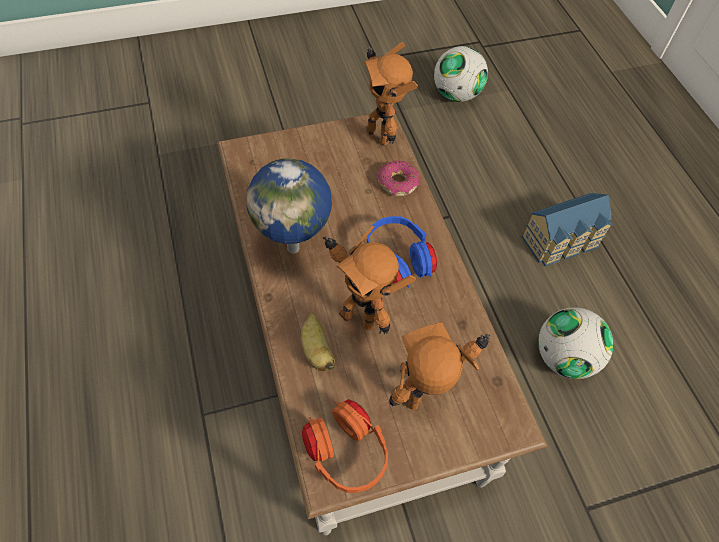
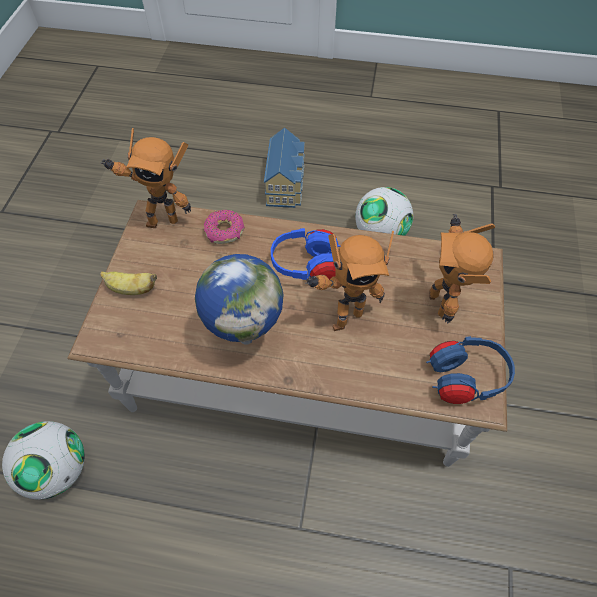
camera: 60 degrees left, 0 degrees up
(316, 350) = (362, 362): banana -> banana (131, 289)
(345, 453) = (464, 379): orange headphones -> blue headphones
(456, 94) = (95, 175): football -> football (58, 470)

